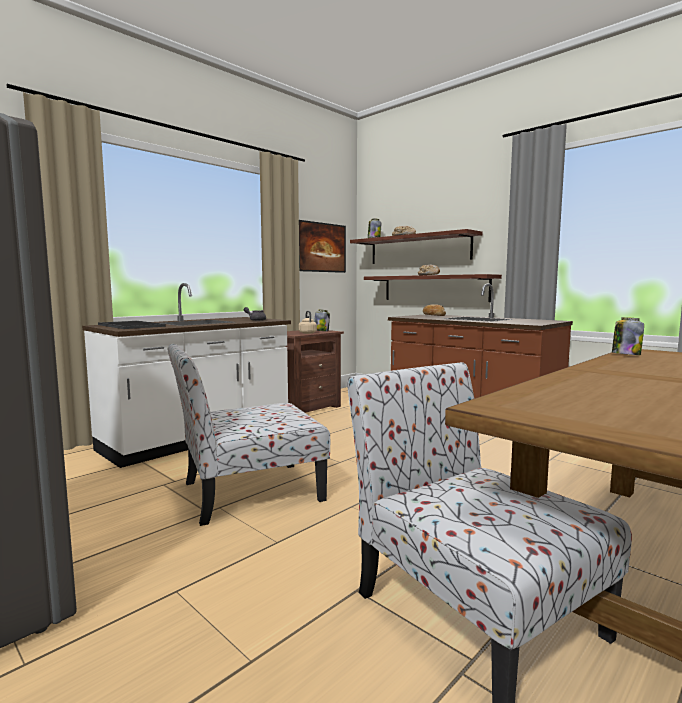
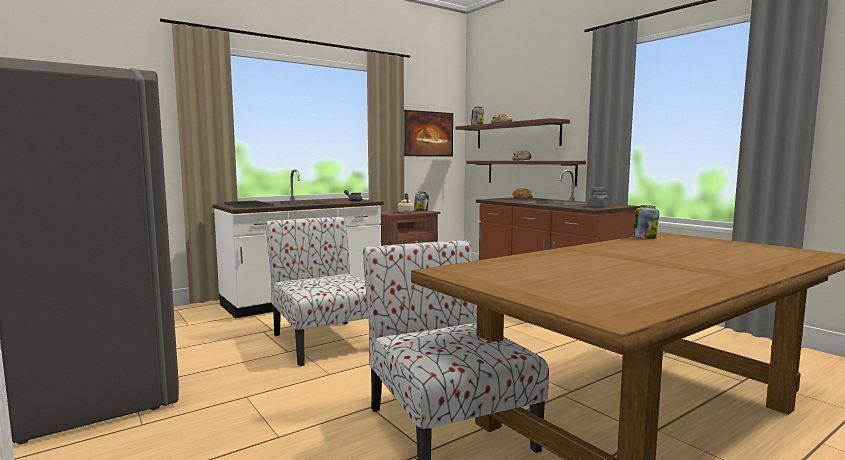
camera: 10 degrees right, 0 degrees up
(248, 492) = (324, 341): chair -> chair turned 75 degrees clockwise
(534, 322) = (598, 207): none -> grey jar

